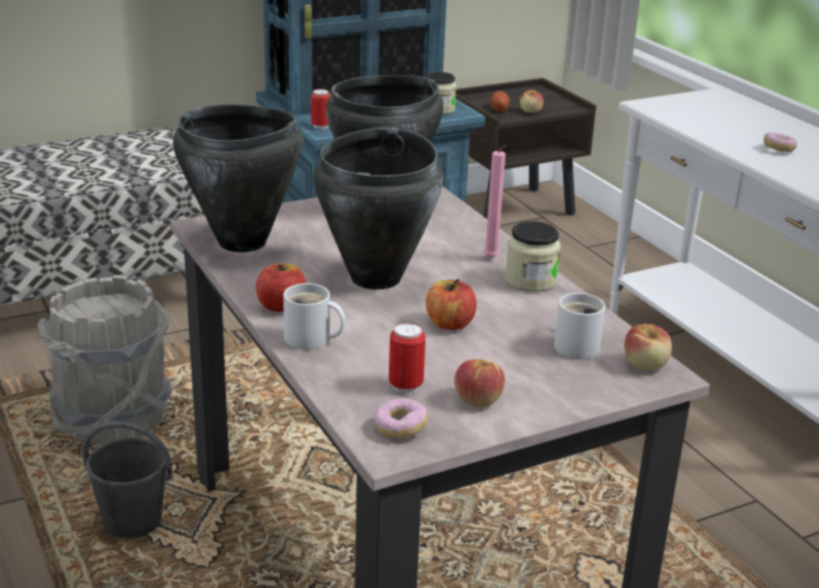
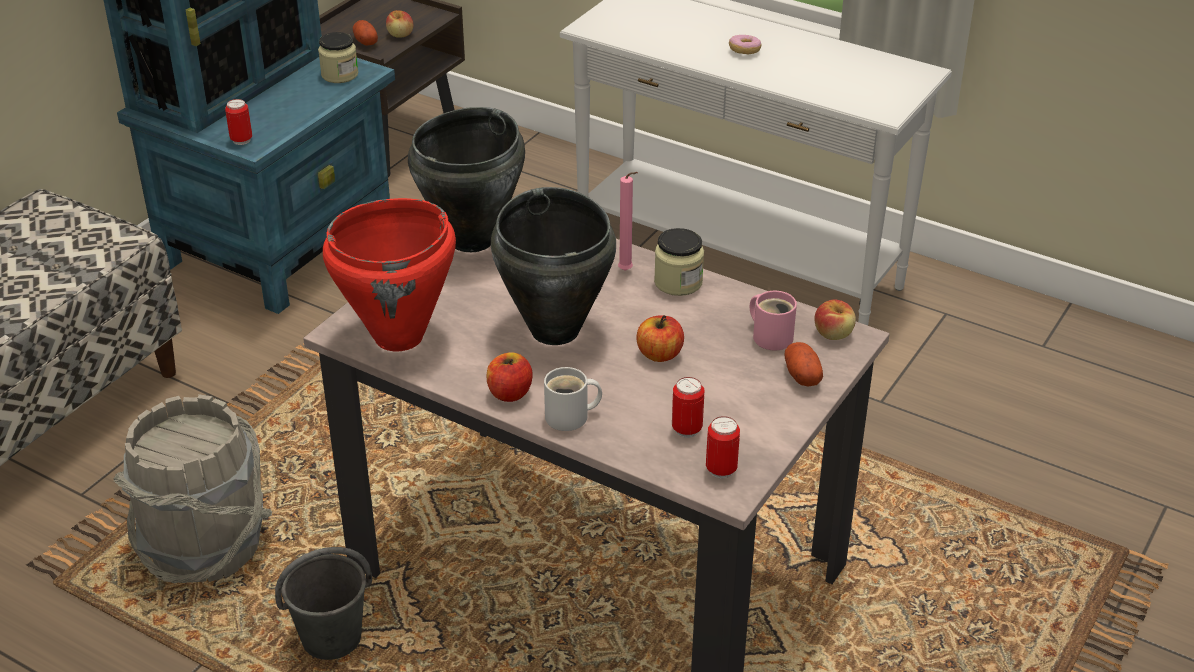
camera: 30 degrees left, 10 degrees up
(242, 242) = (400, 337): black cooking pot -> red cooking pot
(400, 428) = (721, 470): donut -> can
(477, 400) = (749, 419): apple -> none
(573, 385) = (802, 375): none -> potato
(577, 345) = (771, 335): white mug -> pink mug

